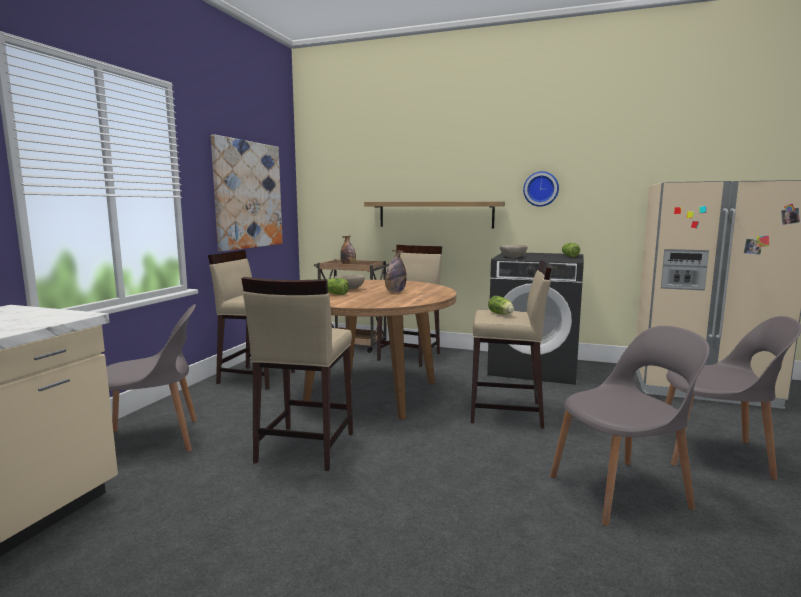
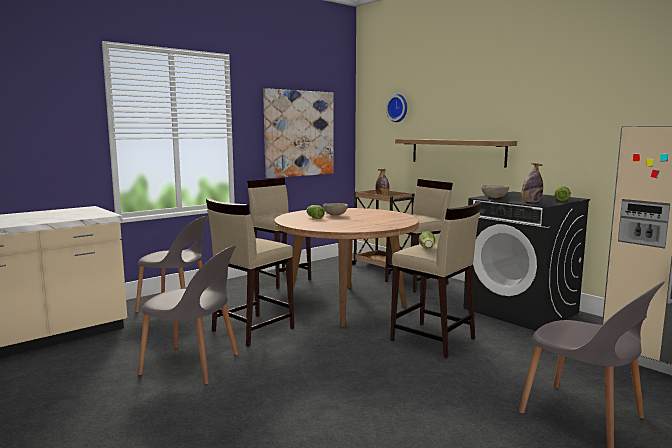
camera: 30 degrees right, 0 degrees up
(395, 292) = (363, 220): bottle -> bottle (531, 202)
(541, 189) = (551, 128): wall clock -> wall clock (398, 108)
(622, 491) = (437, 415): grey chair -> grey chair (193, 365)

